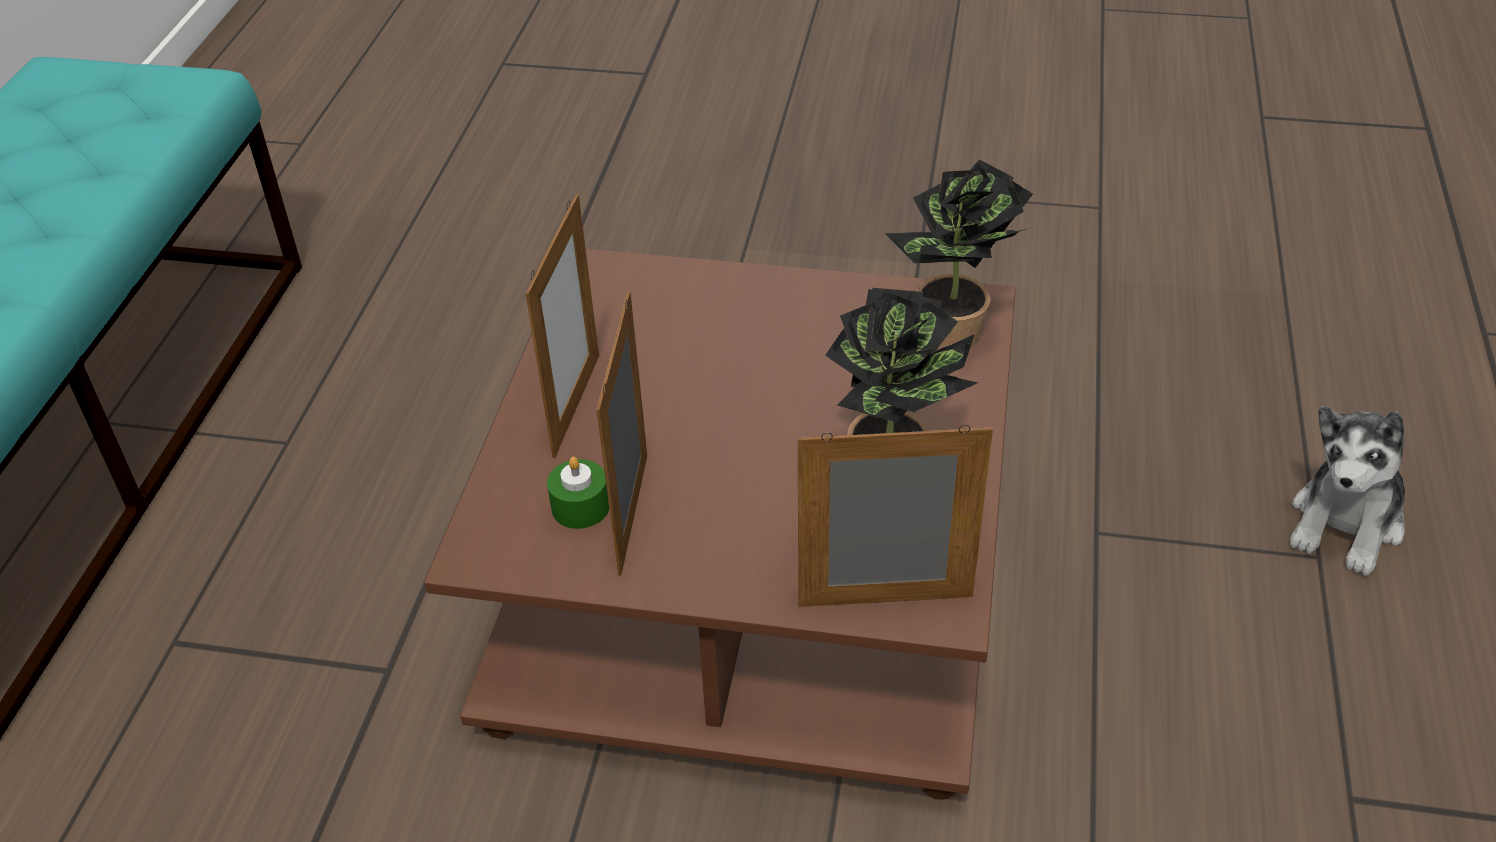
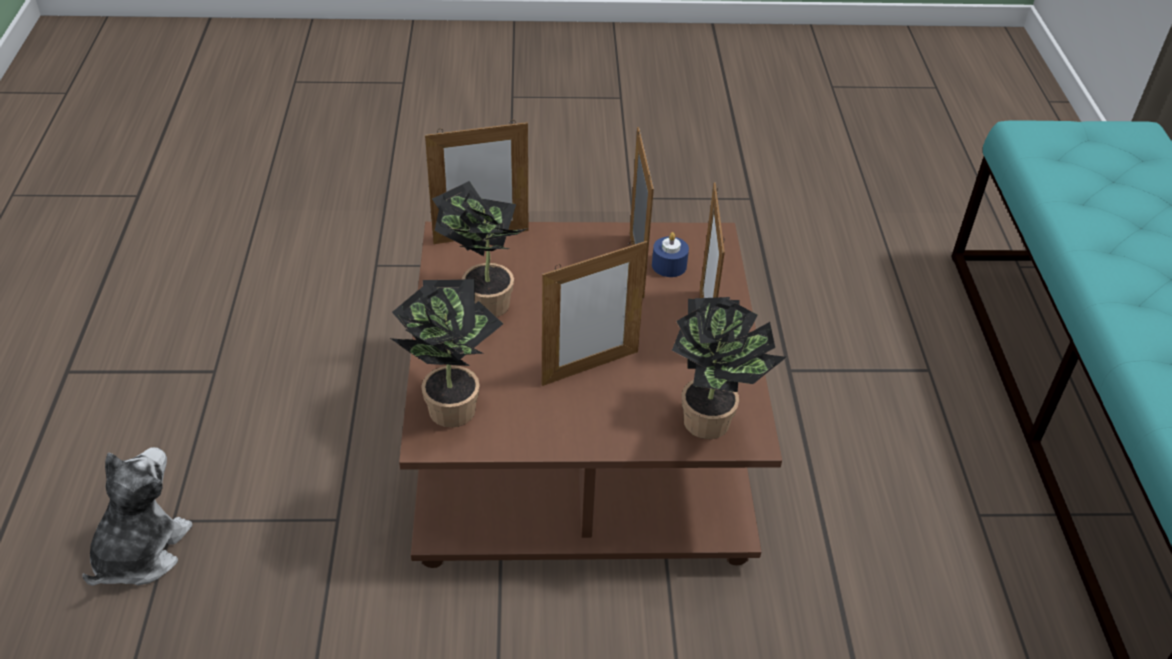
camera: 165 degrees right, 0 degrees up
(580, 507) = (669, 265): green candle -> blue candle
(628, 286) = (714, 424): none -> potted plant
(758, 364) = (590, 368): none -> picture frame

